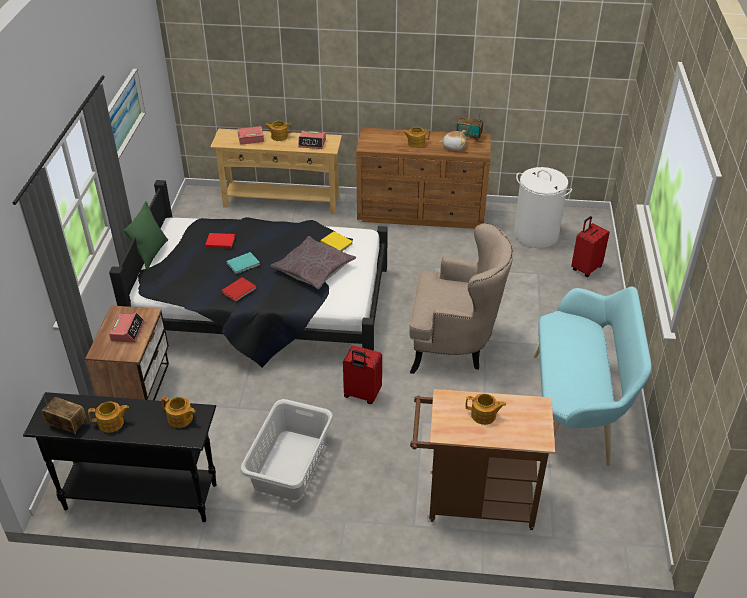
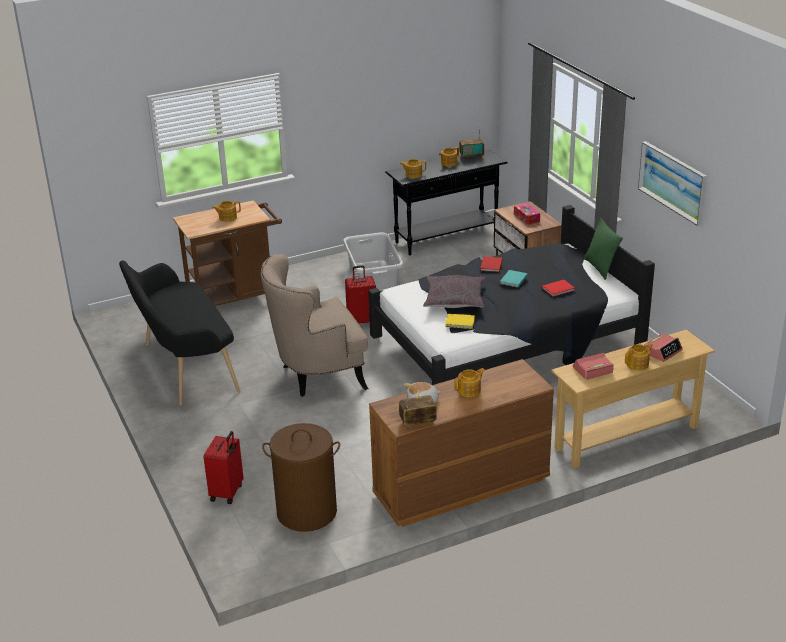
camera: 150 degrees right, 10 degrees down
(127, 331) = (526, 218): alarm clock -> tissue box
(536, 235) = (306, 512): white laundry basket -> brown laundry basket
(576, 411) = (184, 368): turquoise bench -> black bench

